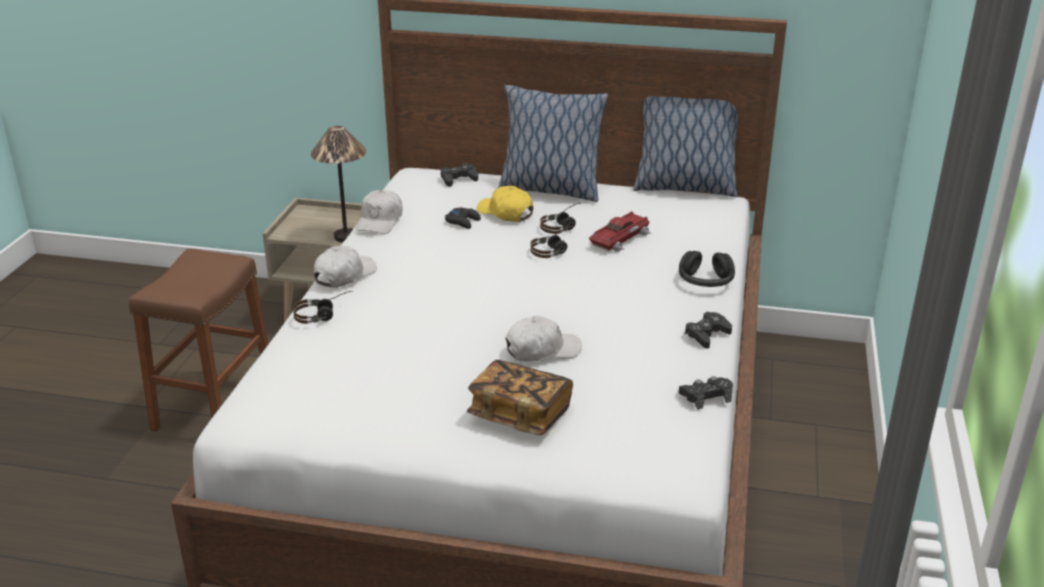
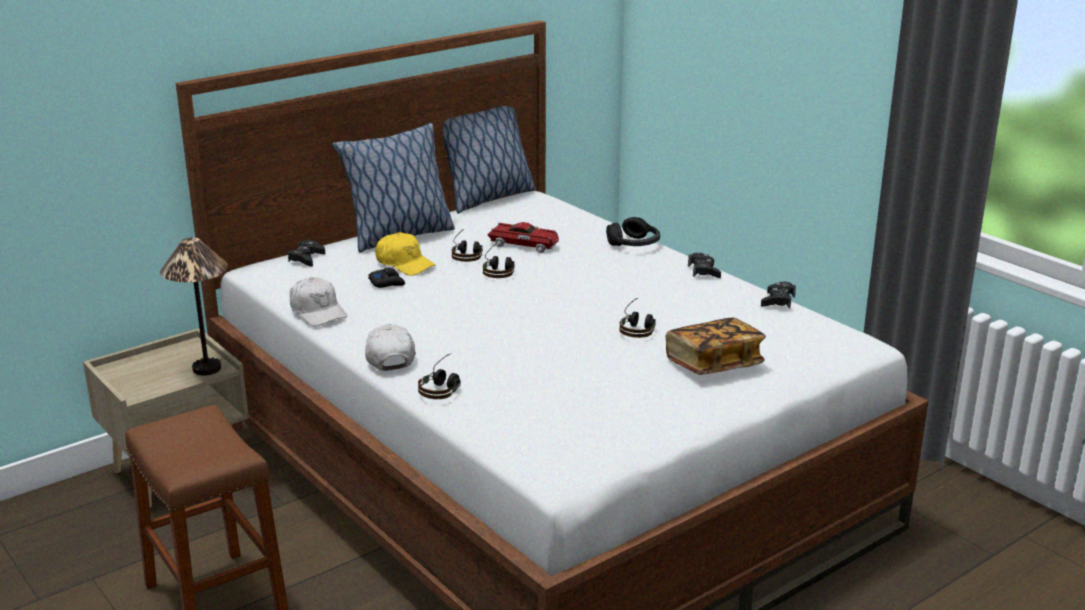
camera: 50 degrees left, 5 degrees down
(505, 213) = (404, 264): yellow cap -> yellow cap turned 135 degrees counterclockwise
(542, 350) = (638, 327): white cap -> headphones
(620, 238) = (524, 244): toy car -> toy car turned 120 degrees clockwise

